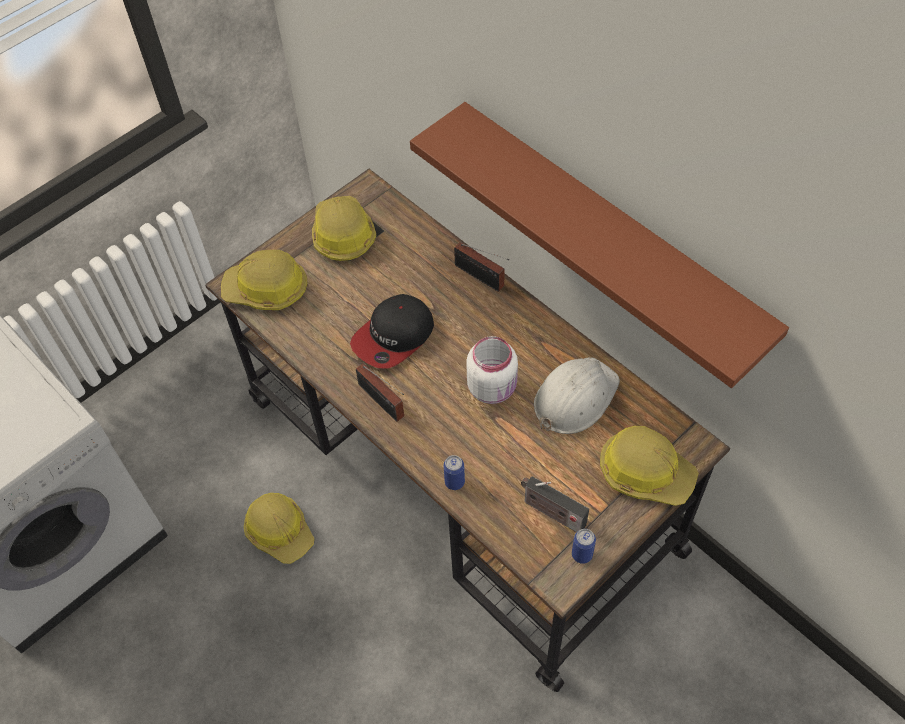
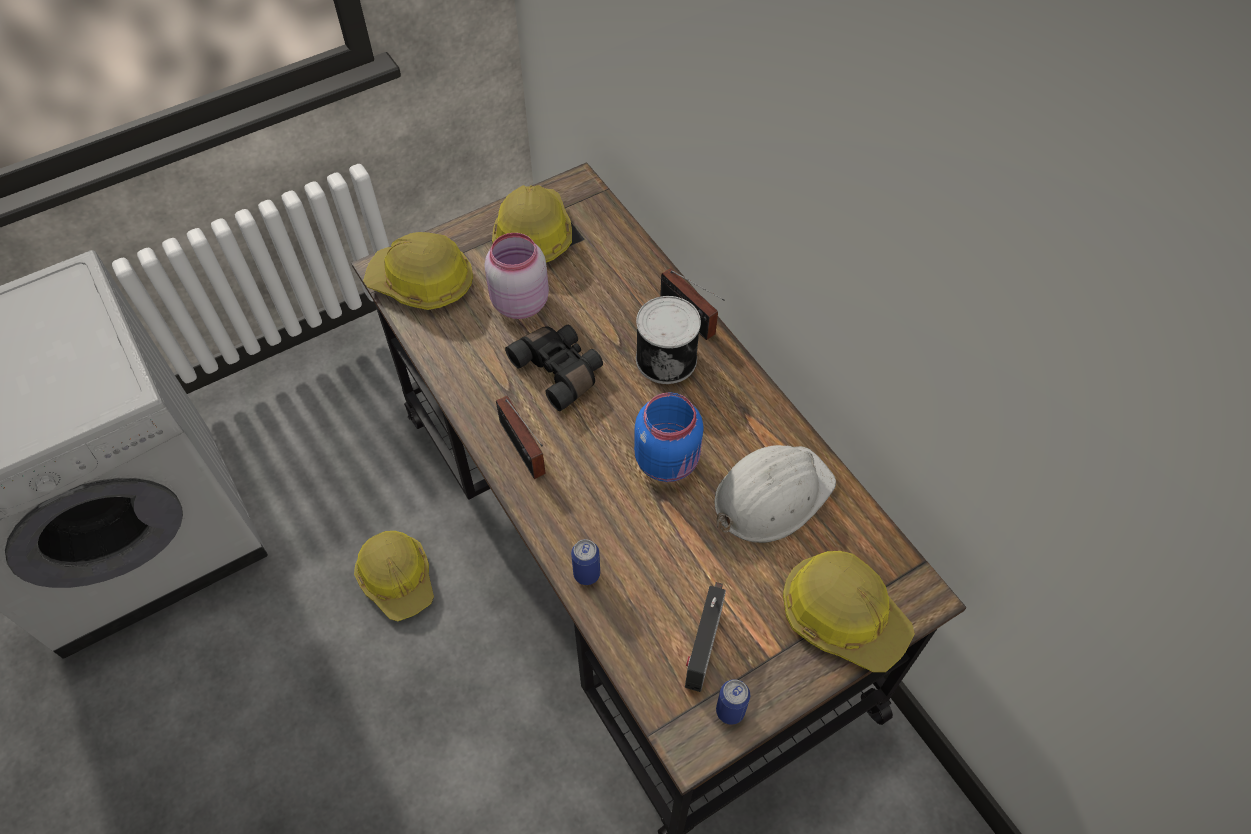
camera: 10 degrees right, 0 degrees up
(346, 290) = (518, 302): none -> pink jar
(394, 337) = (560, 370): cap -> black binoculars
(472, 311) = (666, 357): none -> can
(493, 387) = (669, 460): white jar -> blue jar
(551, 512) = (703, 643): radio -> radio turned 60 degrees clockwise
(609, 234) = (856, 285): brown shelf -> none

